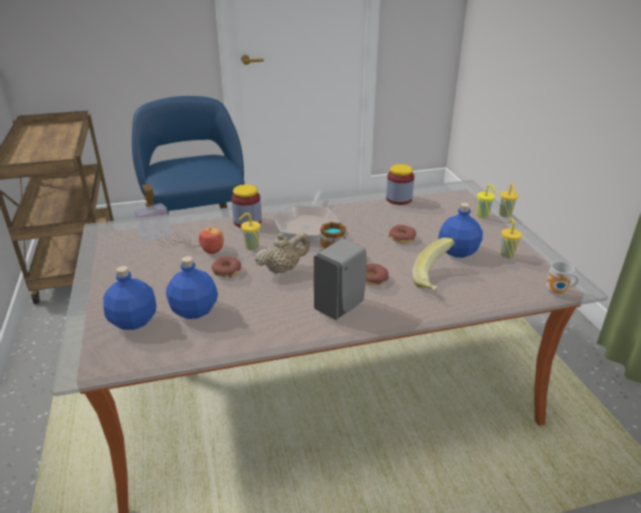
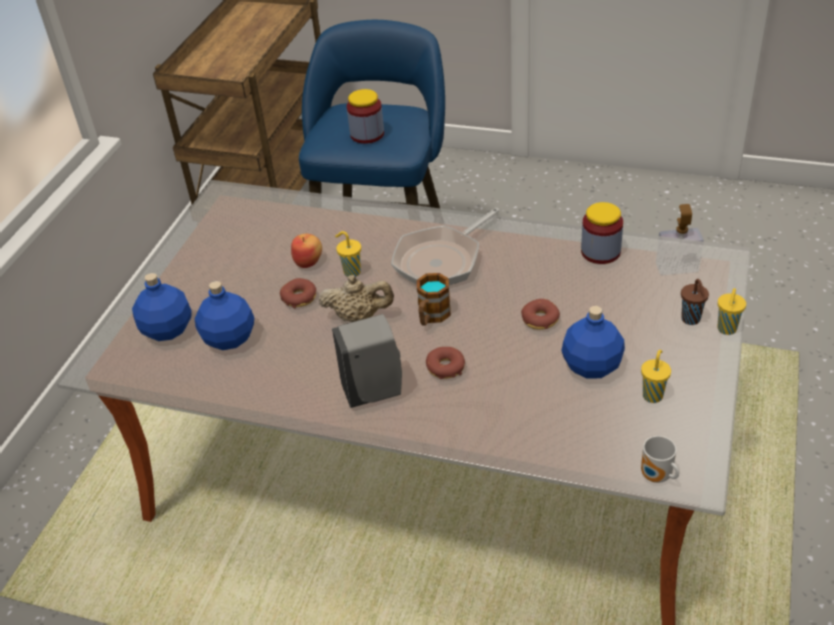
camera: 35 degrees right, 10 degrees up
(155, 235) = (266, 220): soap dispenser -> soap dispenser (677, 267)
(247, 221) = (378, 230): jar -> jar (367, 134)
(435, 279) = (518, 397): banana -> none
(483, 216) = (691, 320): yellow cup -> brown cup

